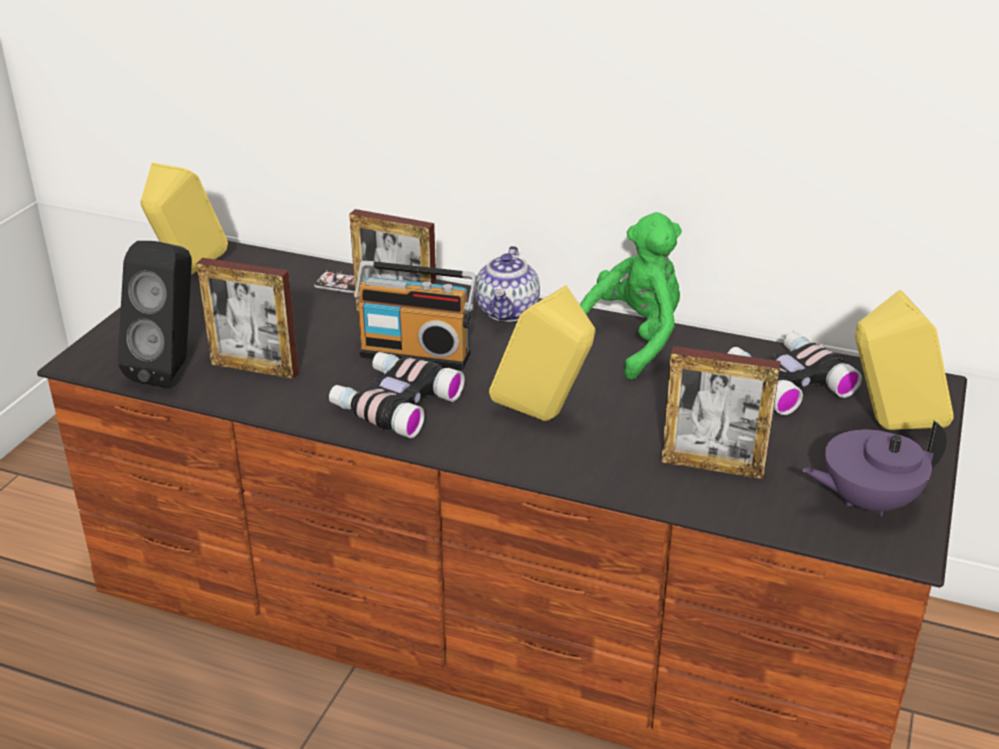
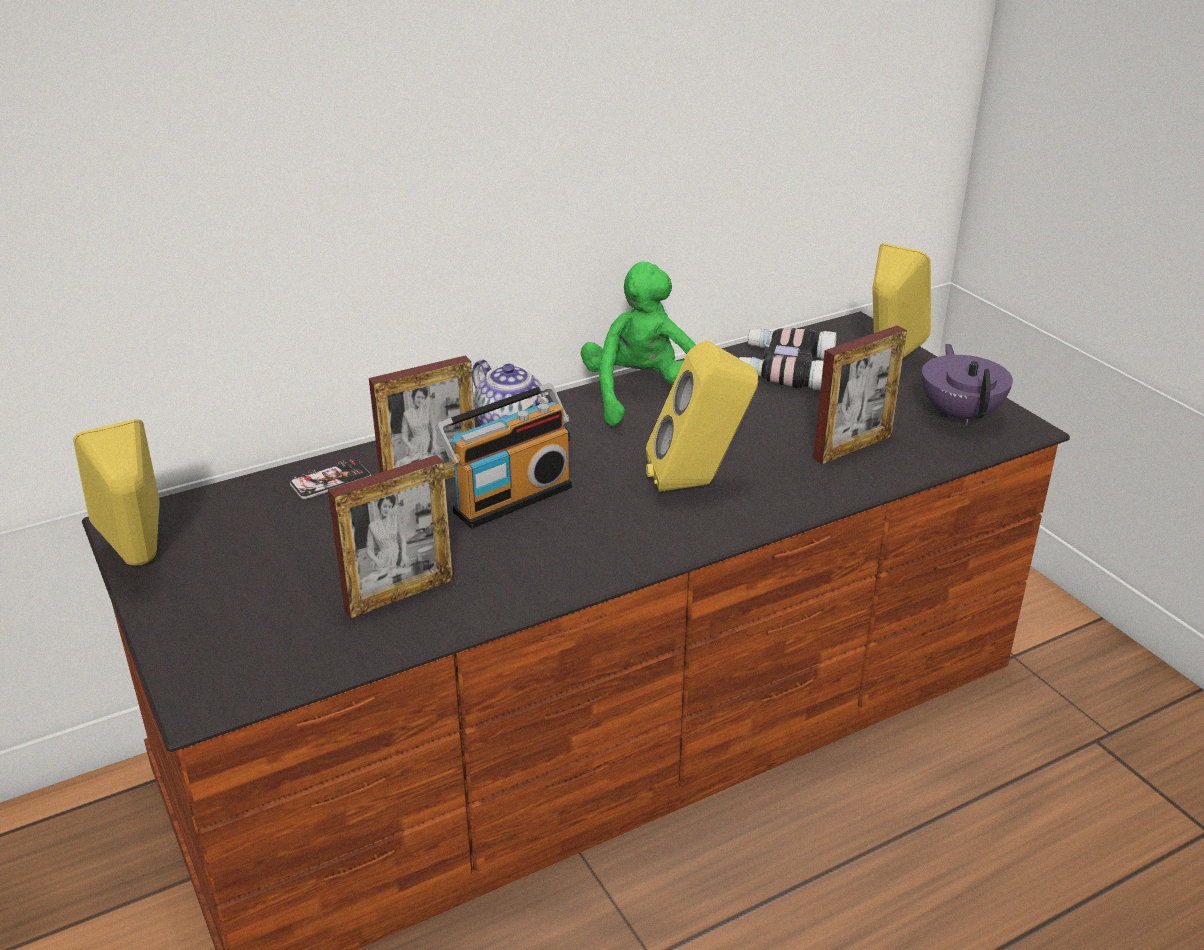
camera: 50 degrees left, 0 degrees up
(171, 369) = (320, 647): black speaker -> none
(394, 403) = (575, 543): binoculars -> none
(867, 501) = (960, 414): purple teapot -> purple teapot turned 150 degrees clockwise

